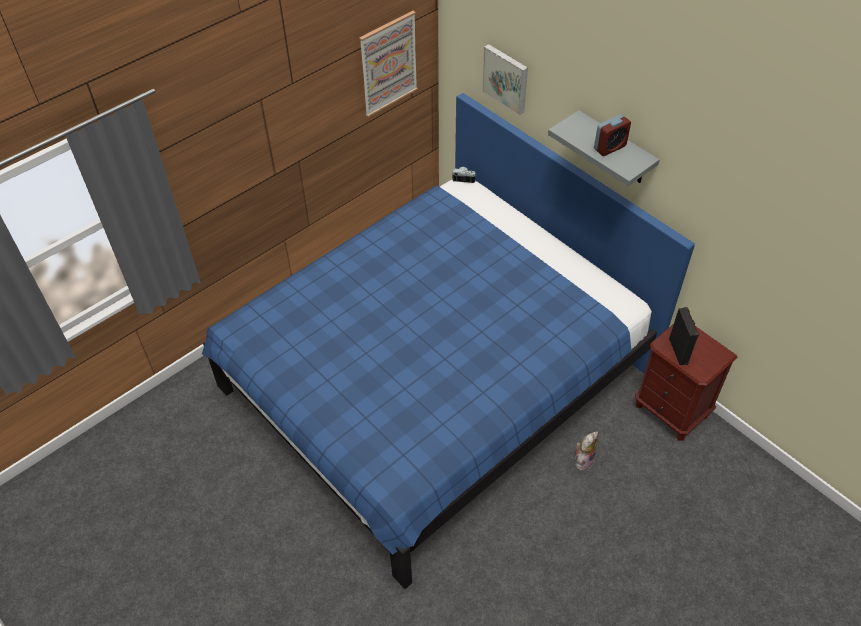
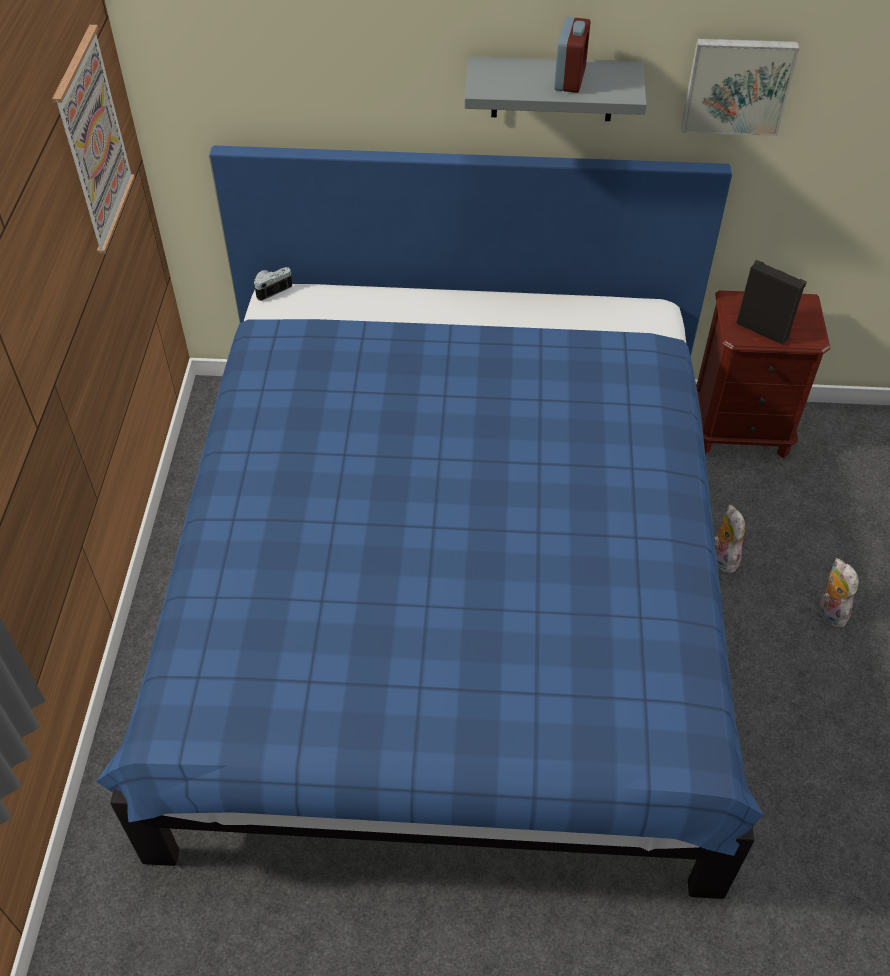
camera: 45 degrees left, 0 degrees up
(506, 78) = (301, 74): picture -> picture (737, 85)
(606, 525) = (829, 611): none -> plush toy

